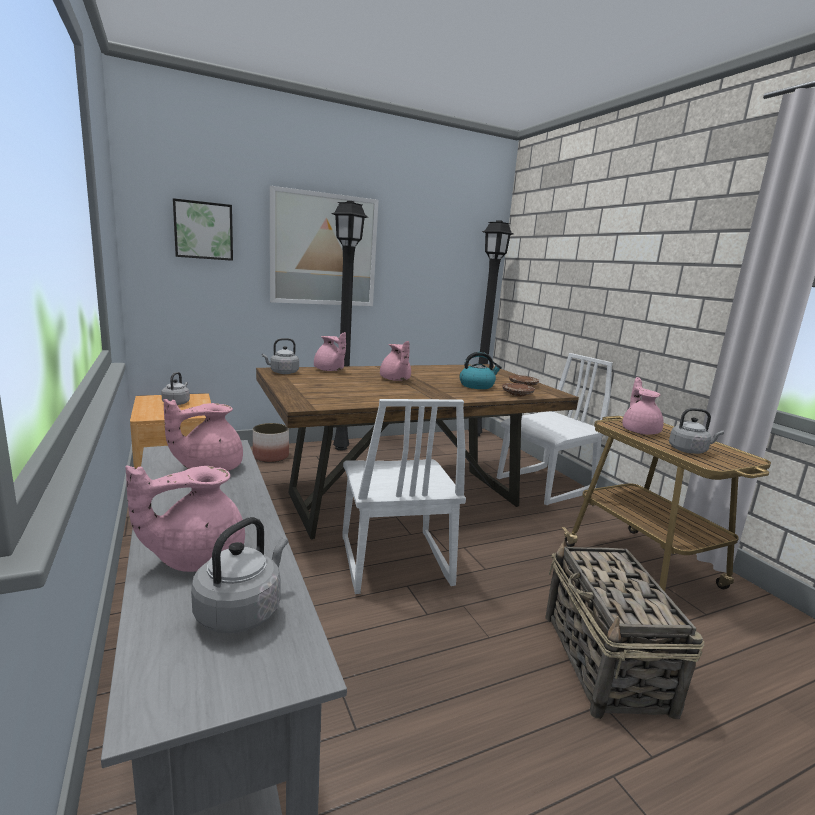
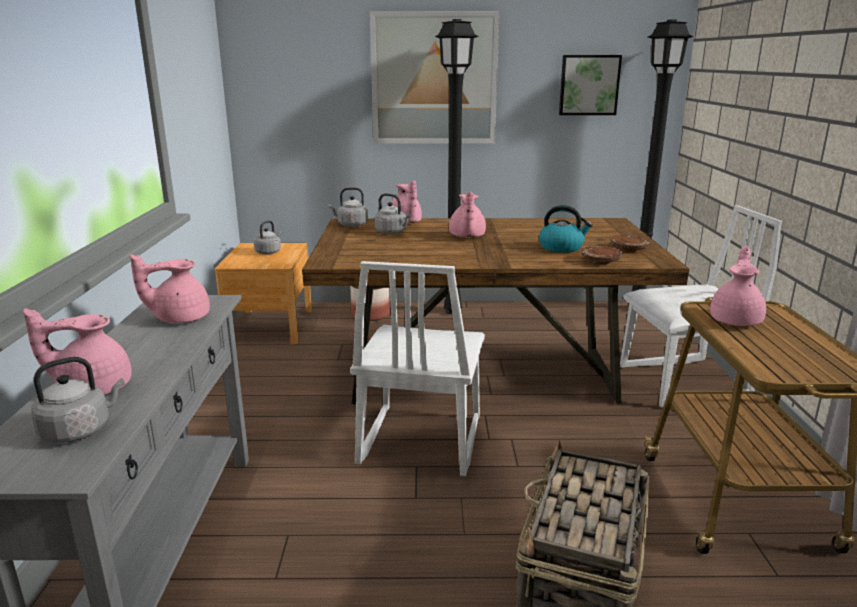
camera: 25 degrees right, 5 degrees up
(203, 230) = (302, 69): picture -> picture (588, 85)
(689, 450) = (773, 352): grey kettle -> grey kettle (392, 232)

